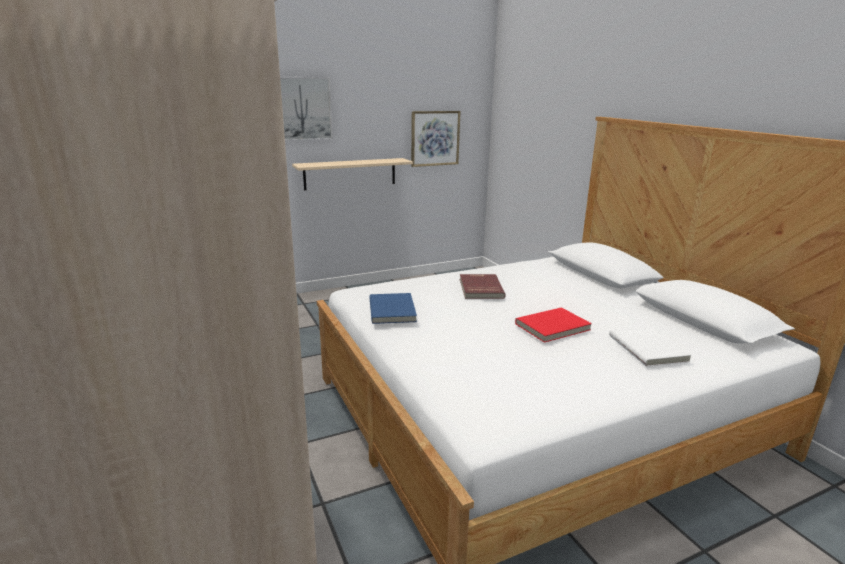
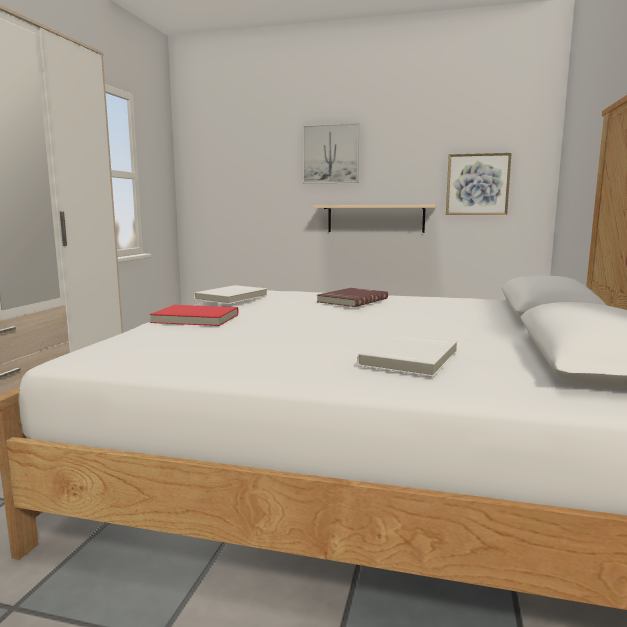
camera: 40 degrees right, 10 degrees down
(393, 310) = (232, 297): blue book -> white book
(553, 327) = (344, 327): red book -> red book (195, 319)

